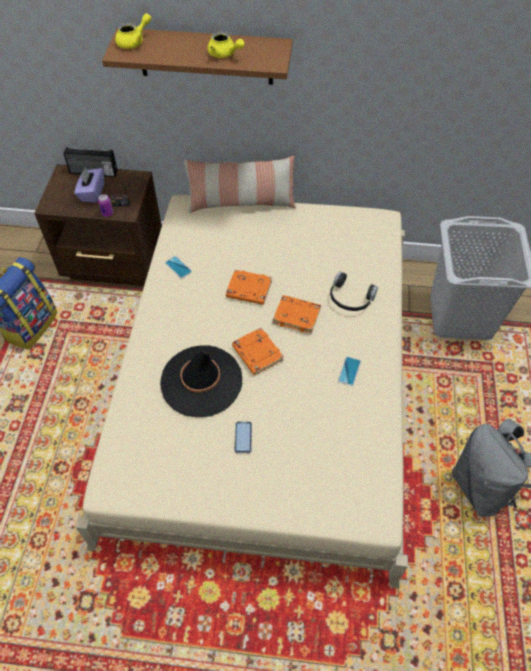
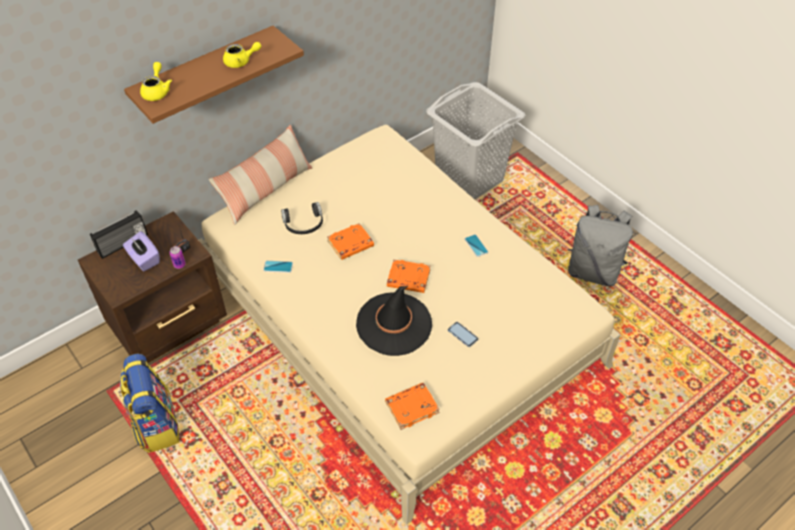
camera: 45 degrees left, 5 degrees down
(297, 316) = (404, 236): orange book -> orange book (412, 407)
(350, 298) = (424, 201): black headphones -> black headphones (304, 224)

